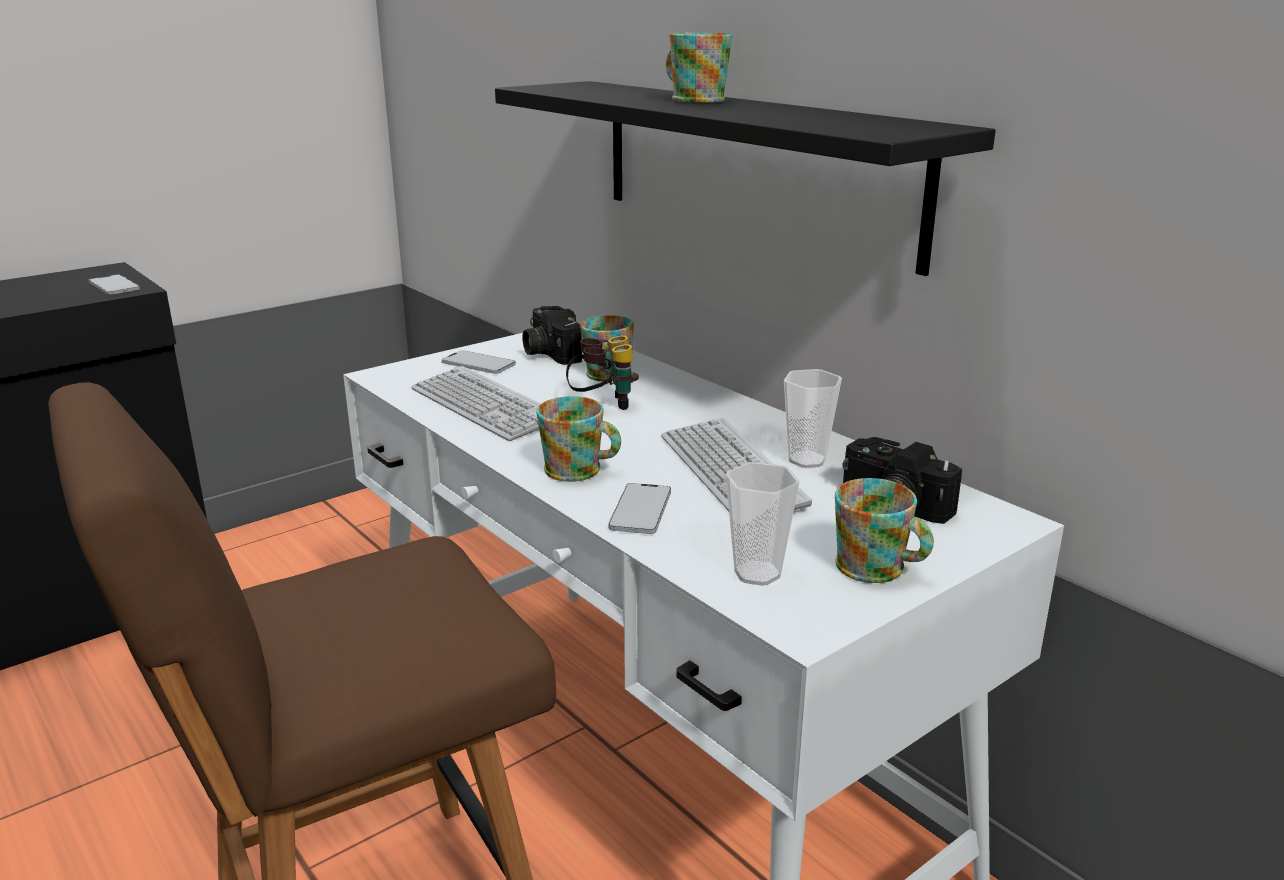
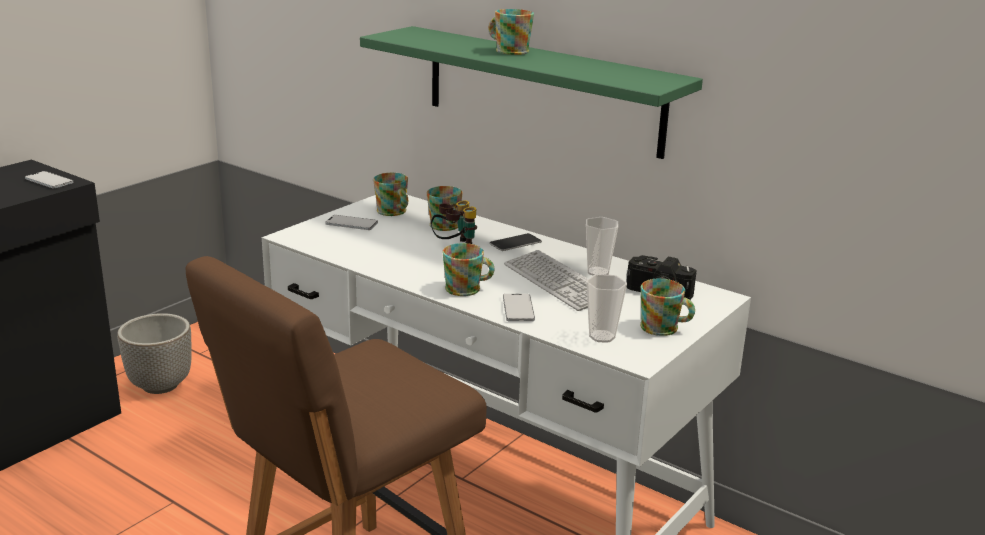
camera: 15 degrees left, 0 degrees up
(287, 564) = (161, 385): none -> planter
(484, 406) = (377, 252): keyboard -> none
(548, 352) = (393, 212): camera -> mug
(699, 405) = (515, 242): none -> phone
(752, 167) = (542, 90): black shelf -> green shelf

